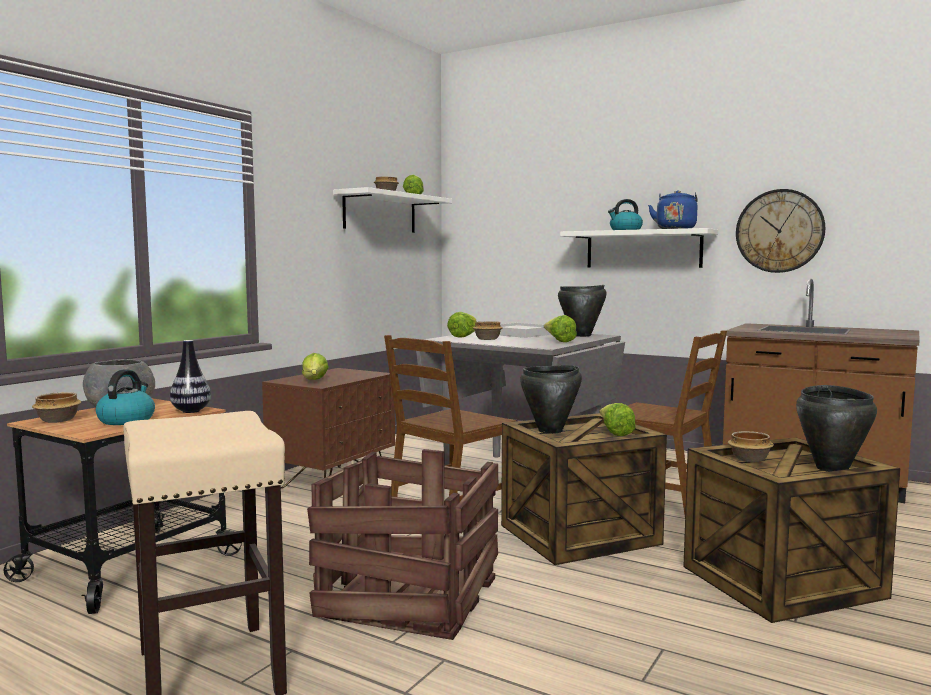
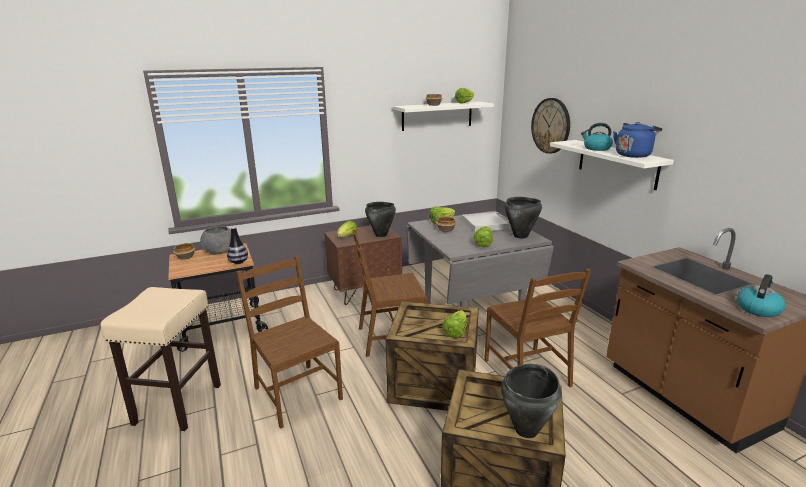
camera: 35 degrees right, 15 degrees up
(126, 420) = (205, 264): kettle -> kettle (757, 309)
(410, 595) = (296, 393): crate -> brown chair
(551, 431) = (422, 316): black cooking pot -> black cooking pot (381, 235)
(750, 459) = (488, 395): bowl -> none
(779, 231) = (724, 173): wall clock -> wall clock (551, 126)

